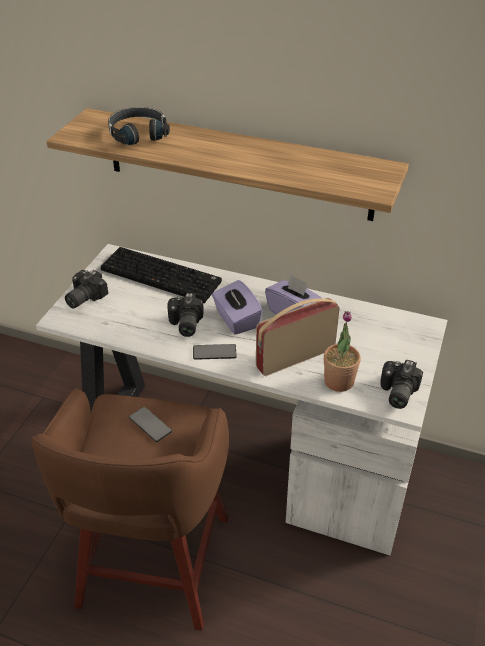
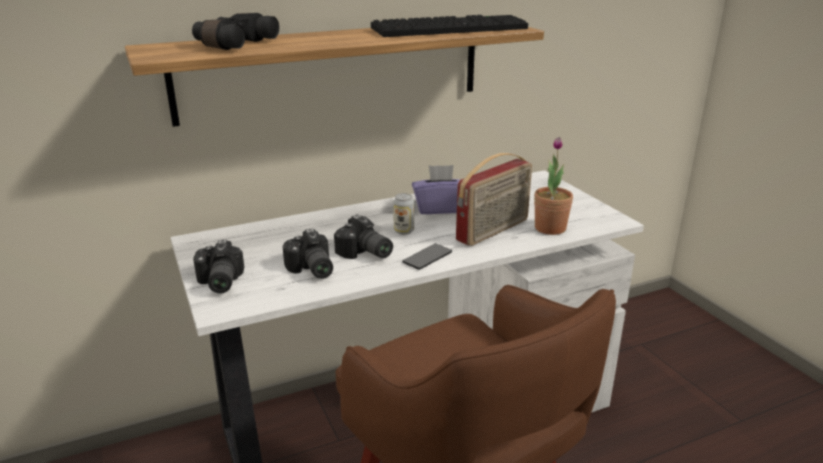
camera: 45 degrees left, 15 degrees down
(138, 133) = (233, 44): black headphones -> black binoculars
(150, 425) = (443, 349): phone -> none
(162, 275) = (277, 233): keyboard -> keyboard (450, 28)
(236, 320) = (404, 231): purple tissue box -> can
(295, 357) = (493, 230): radio -> radio turned 150 degrees counterclockwise
(396, 393) = (595, 216): camera -> camera (310, 270)

